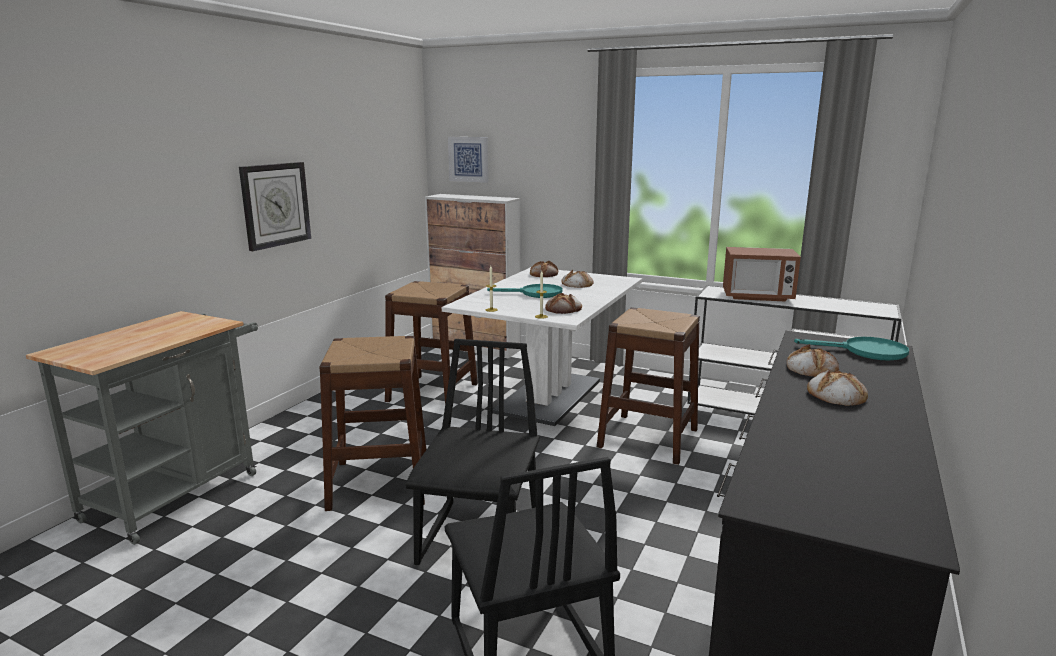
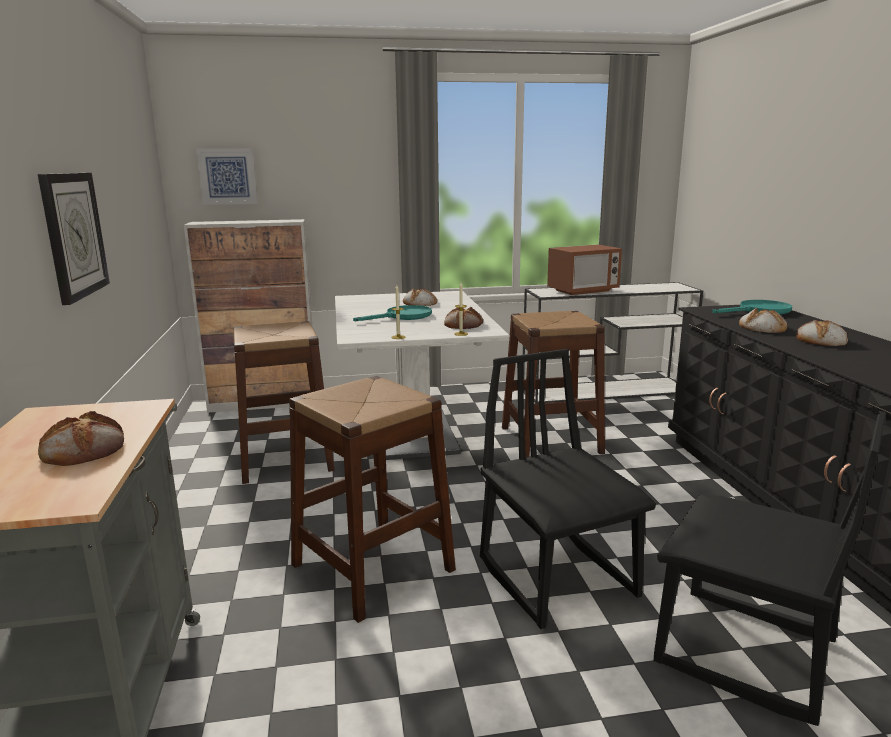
camera: 35 degrees left, 0 degrees up
(544, 274) = (365, 299): bread -> bread (84, 448)

